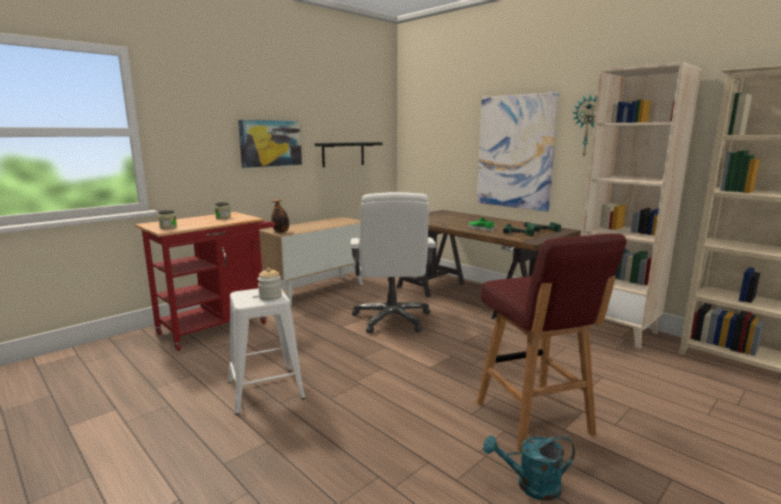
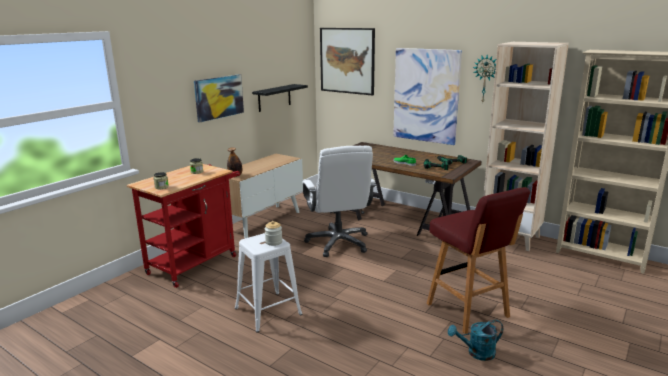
camera: 10 degrees left, 5 degrees up
(429, 117) = (347, 60): none -> picture

